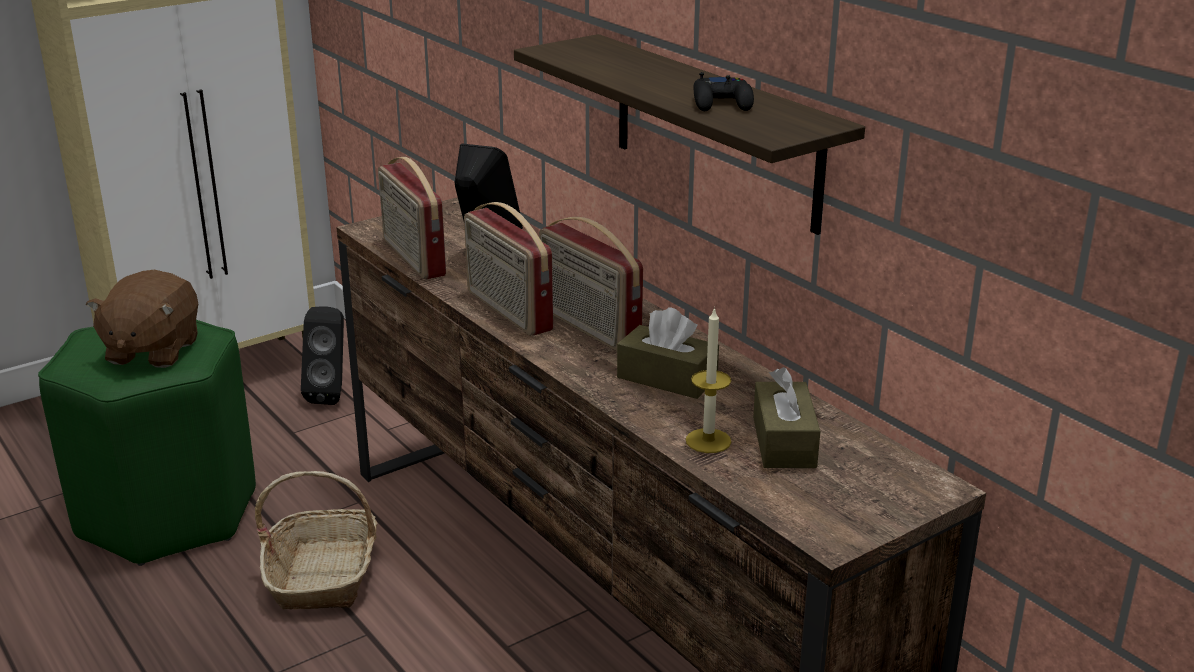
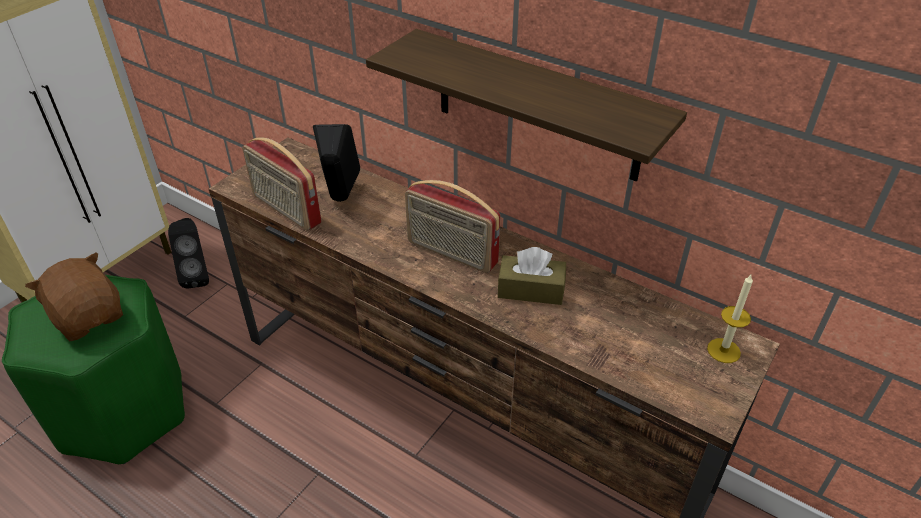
camera: 20 degrees left, 15 degrees up
(152, 351) = (89, 317): brown plush toy -> brown plush toy turned 150 degrees clockwise
(323, 574) = (264, 432): basket -> none
(507, 311) = (385, 250): radio -> none
(708, 441) = (590, 344): candle -> candle (723, 350)
(722, 103) = (571, 103): black game controller -> none
(784, 442) = (638, 331): brown tissue box -> none

